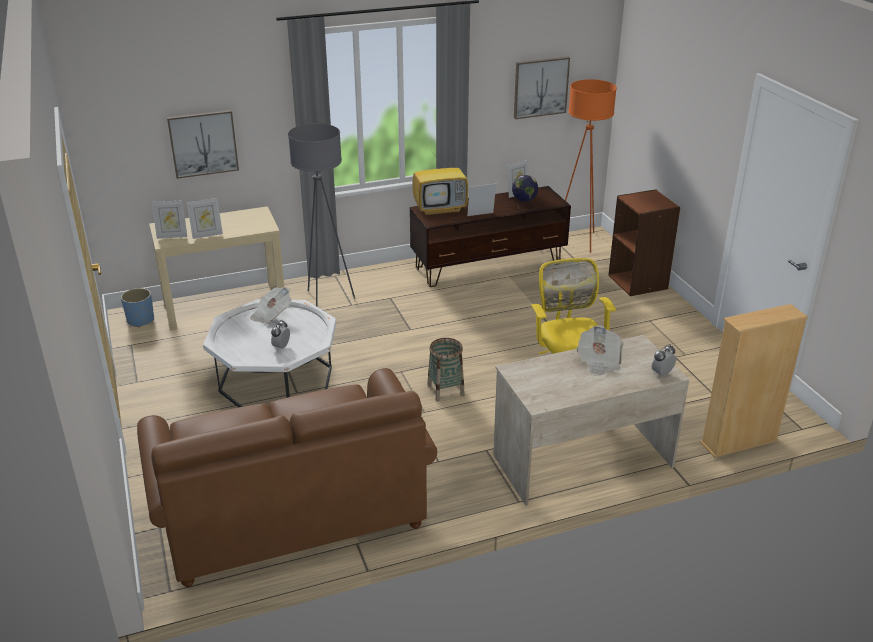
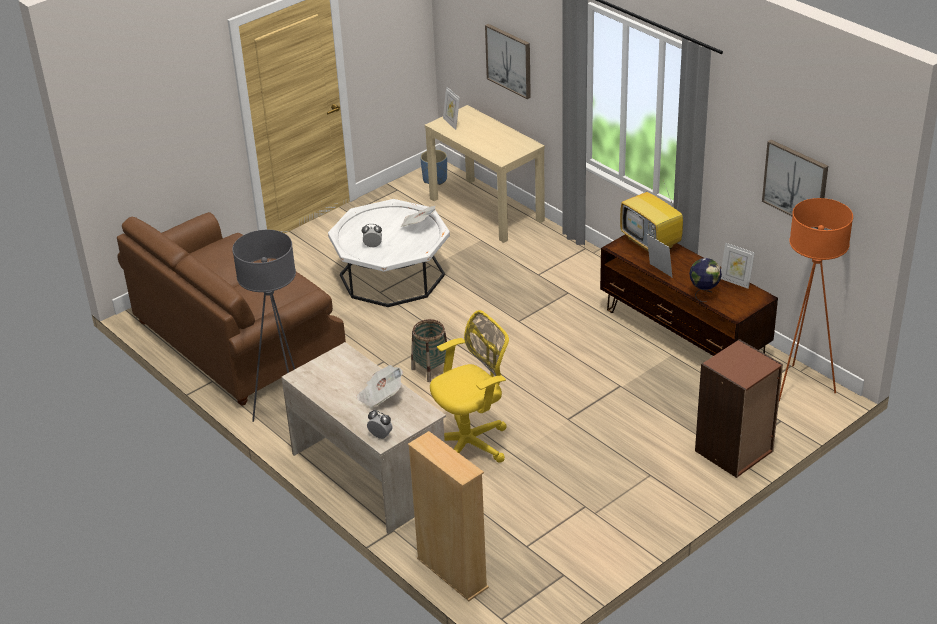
camera: 70 degrees right, 5 degrees up
(207, 235) = (466, 137): picture frame -> none
(326, 301) = (534, 258): grey floor lamp -> grey floor lamp (286, 417)

